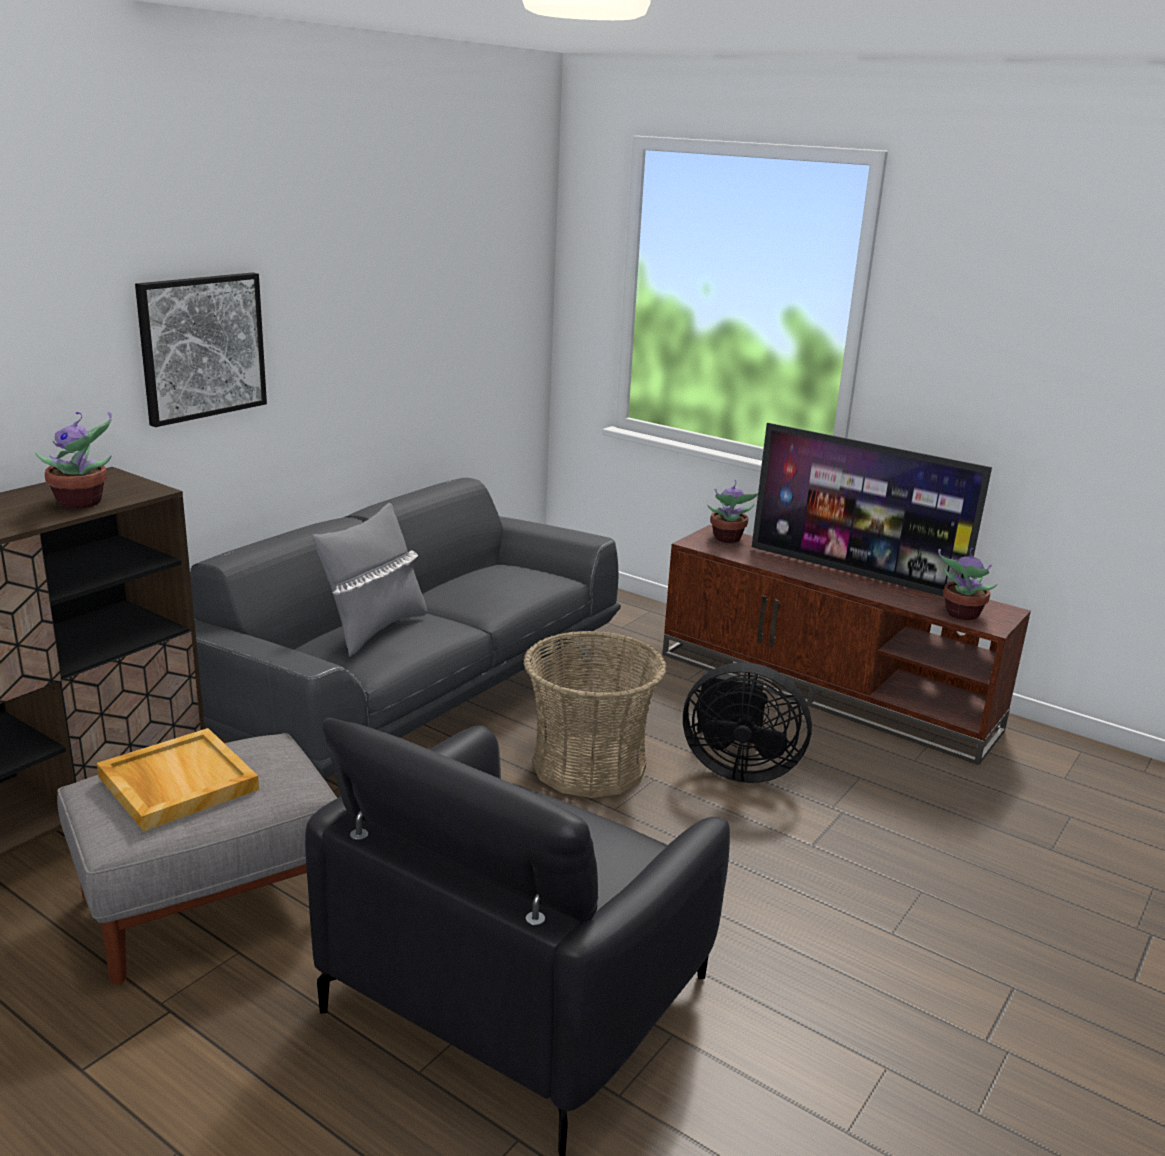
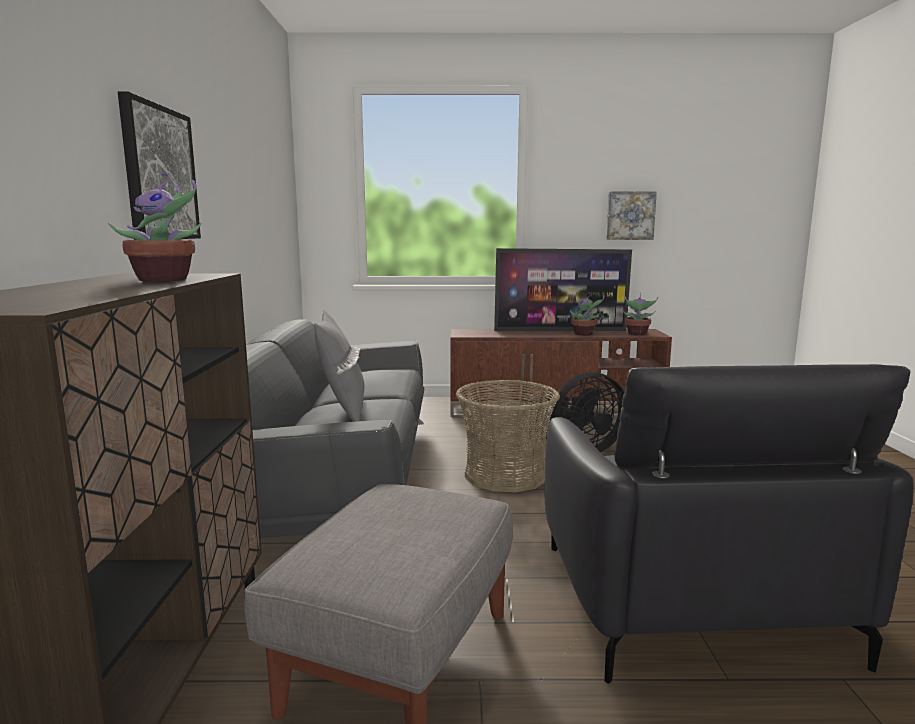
camera: 35 degrees left, 10 degrees down
(176, 783) = (379, 532): beige tray -> none
(727, 539) = (473, 331): potted plant -> potted plant (584, 334)
(1037, 399) = (630, 215): none -> picture

